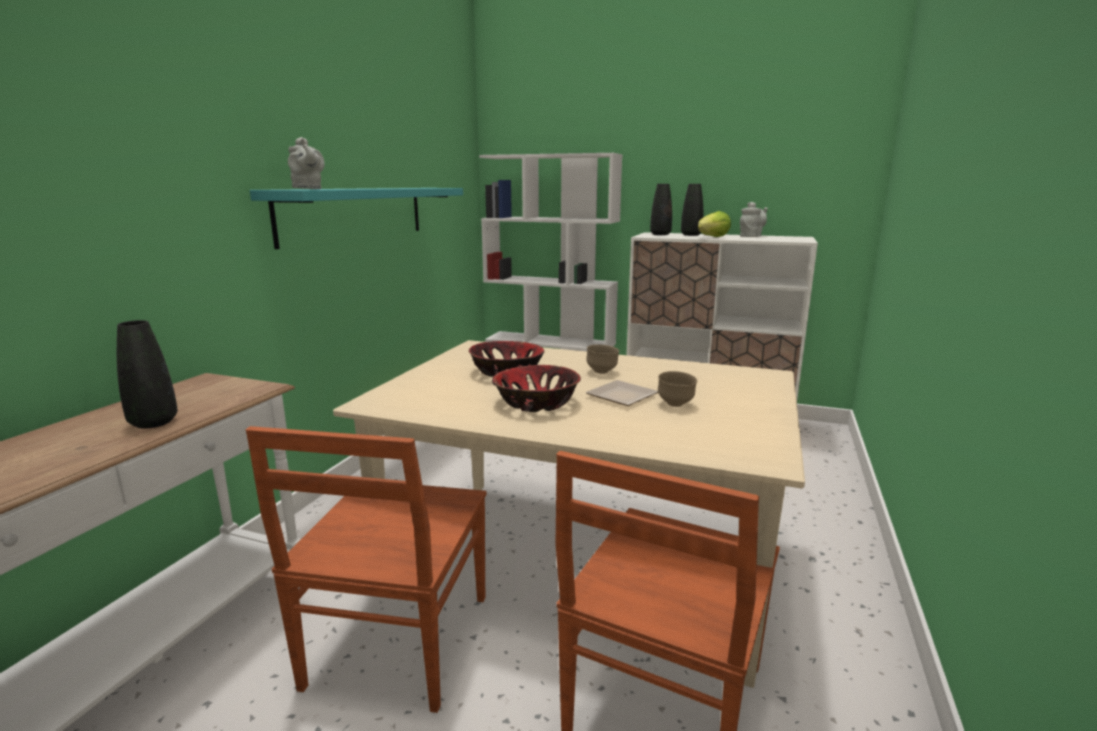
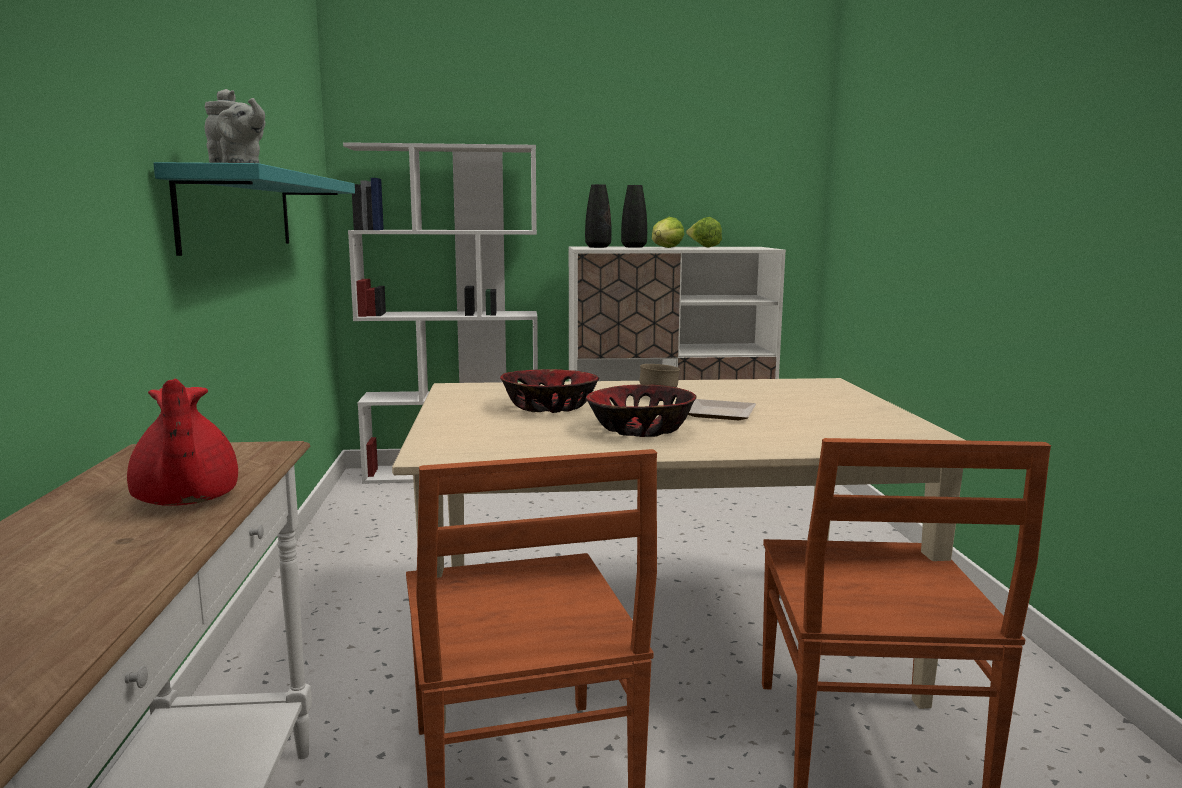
camera: 25 degrees left, 5 degrees down
(153, 423) = (184, 501): black vase -> red teapot
(675, 405) = (785, 414): brown bowl -> none
(751, 236) = (702, 247): grey teapot -> lettuce

